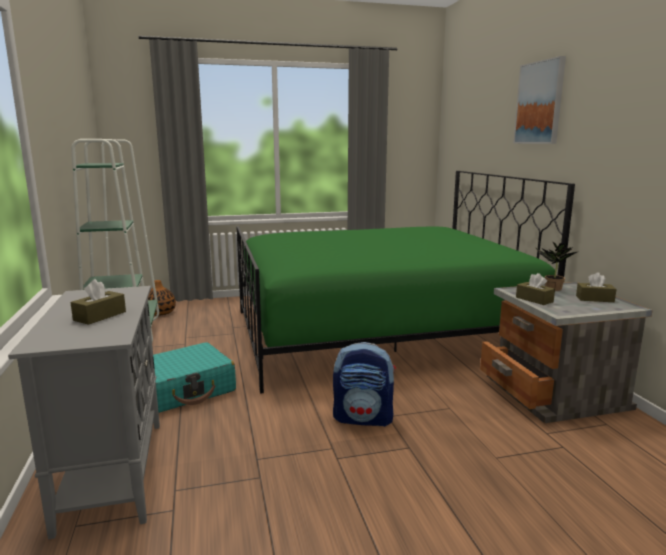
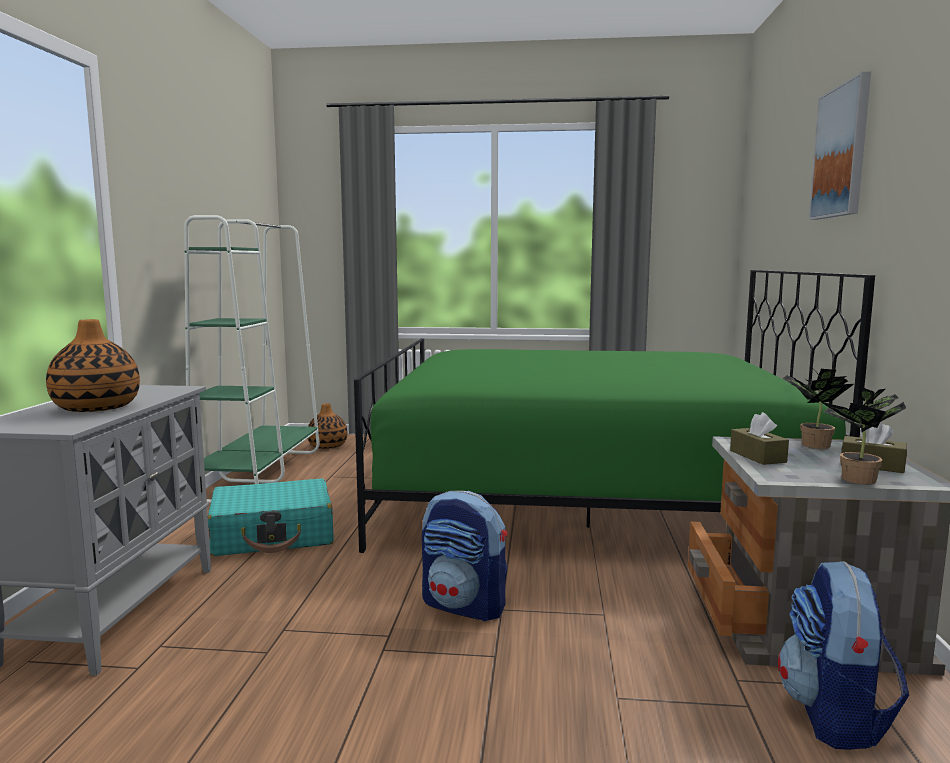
camera: 20 degrees right, 5 degrees down
(100, 316) = (96, 408): brown tissue box -> vase
(598, 310) = (856, 480): none -> potted plant
(605, 443) = (835, 716): none -> backpack

